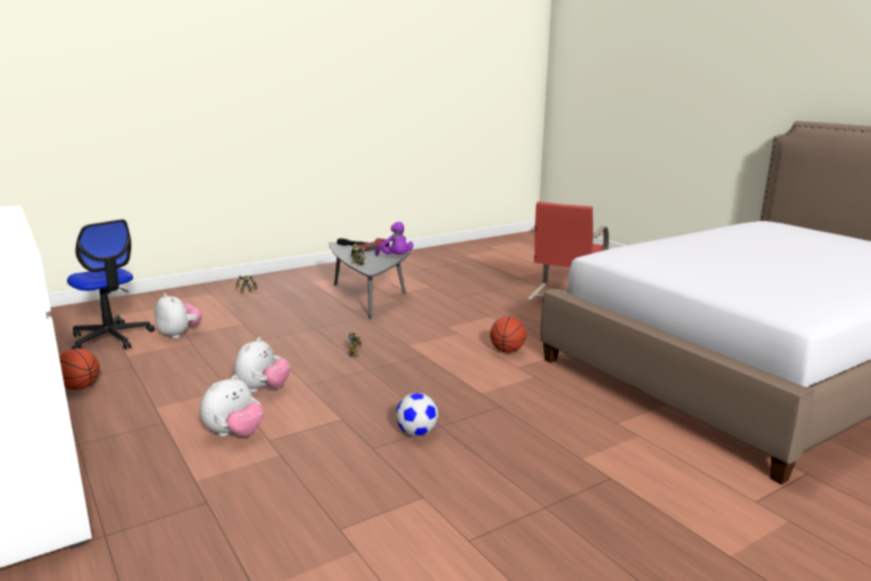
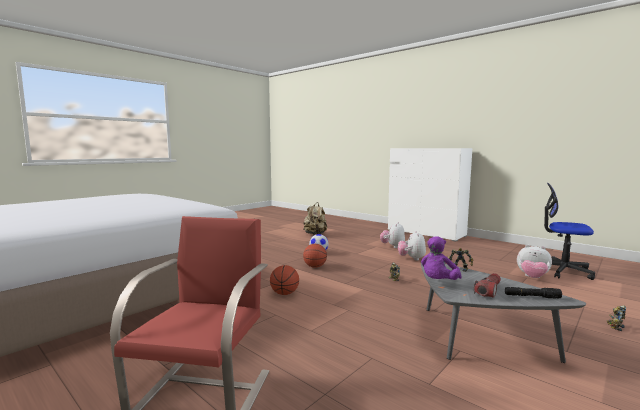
camera: 165 degrees right, 10 degrees down
(79, 387) = (494, 251): basketball -> basketball (315, 267)
(364, 546) = (315, 234): none -> beige backpack
(395, 257) = (438, 282): purple plush toy -> purple plush toy turned 90 degrees counterclockwise

